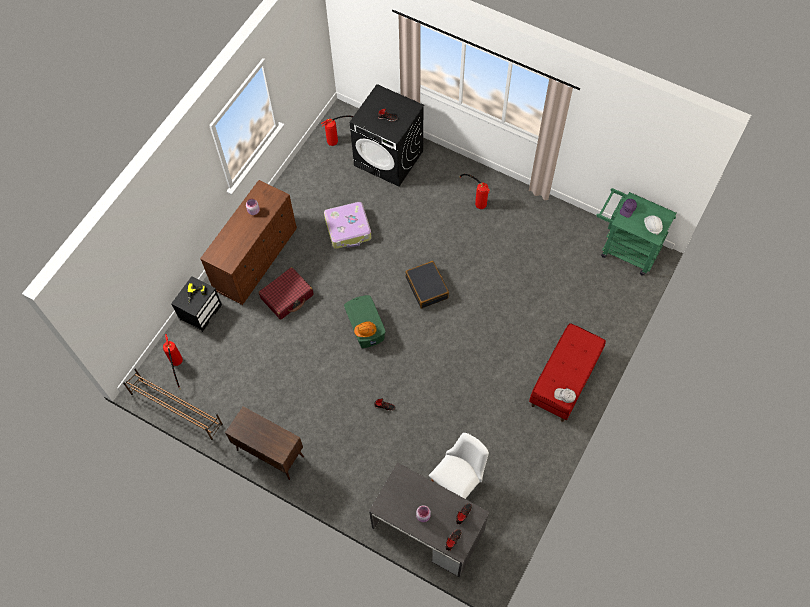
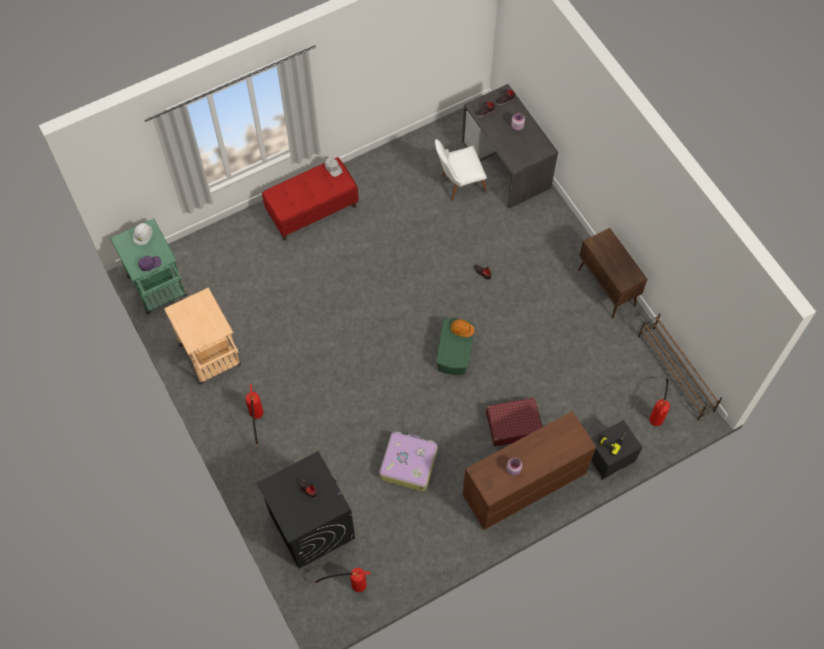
camera: 150 degrees left, 0 degrees up
(427, 288) = (371, 357): black suitcase -> none
(542, 223) = (212, 359): none -> beige cart

